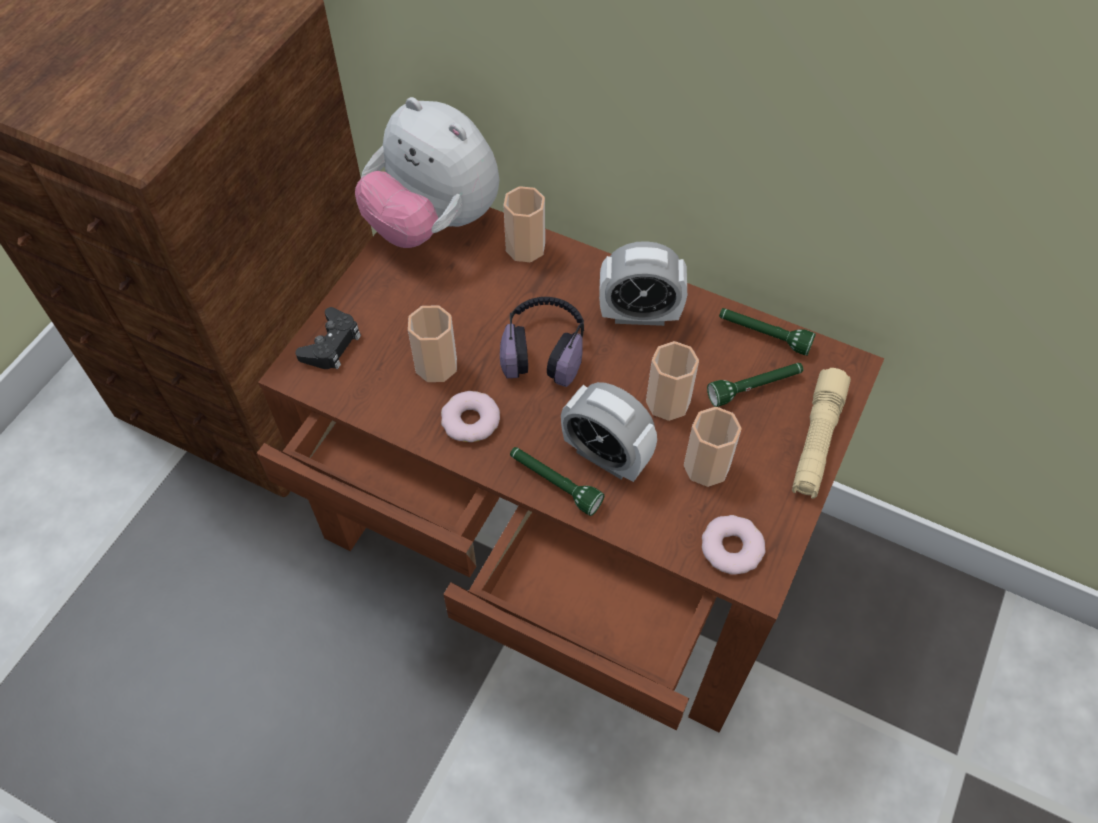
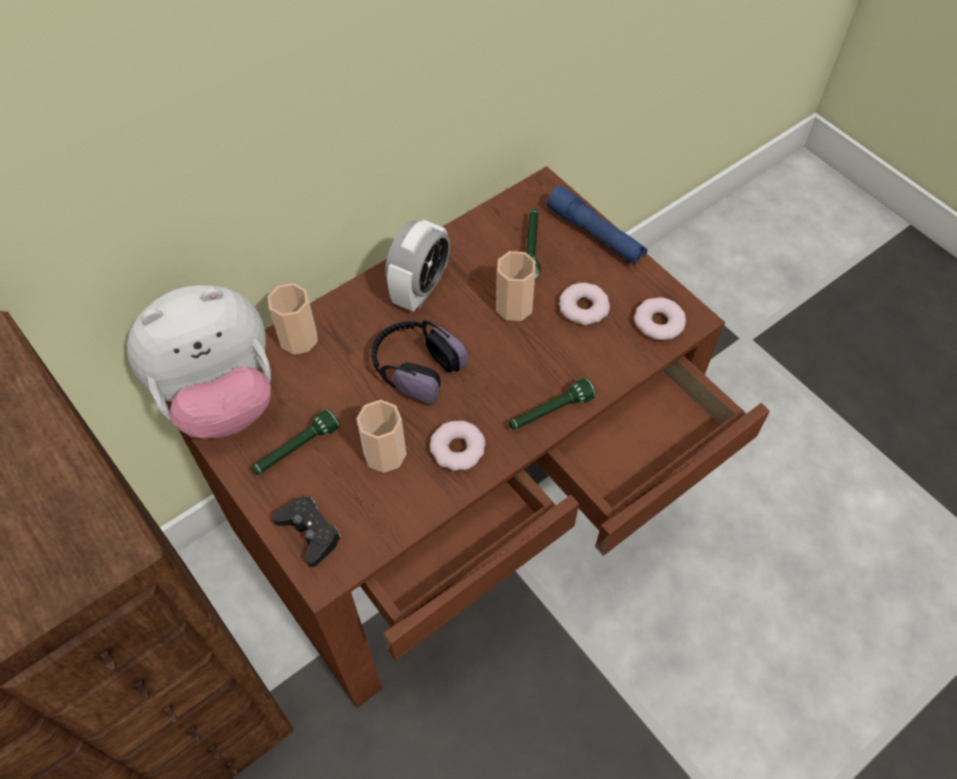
camera: 65 degrees left, 0 degrees up
(606, 456) = (542, 367): alarm clock -> none
(706, 466) = (584, 307): cup -> donut
(763, 335) = (487, 222): green flashlight -> green flashlight (296, 449)
(816, 440) = (595, 234): beige flashlight -> blue flashlight

